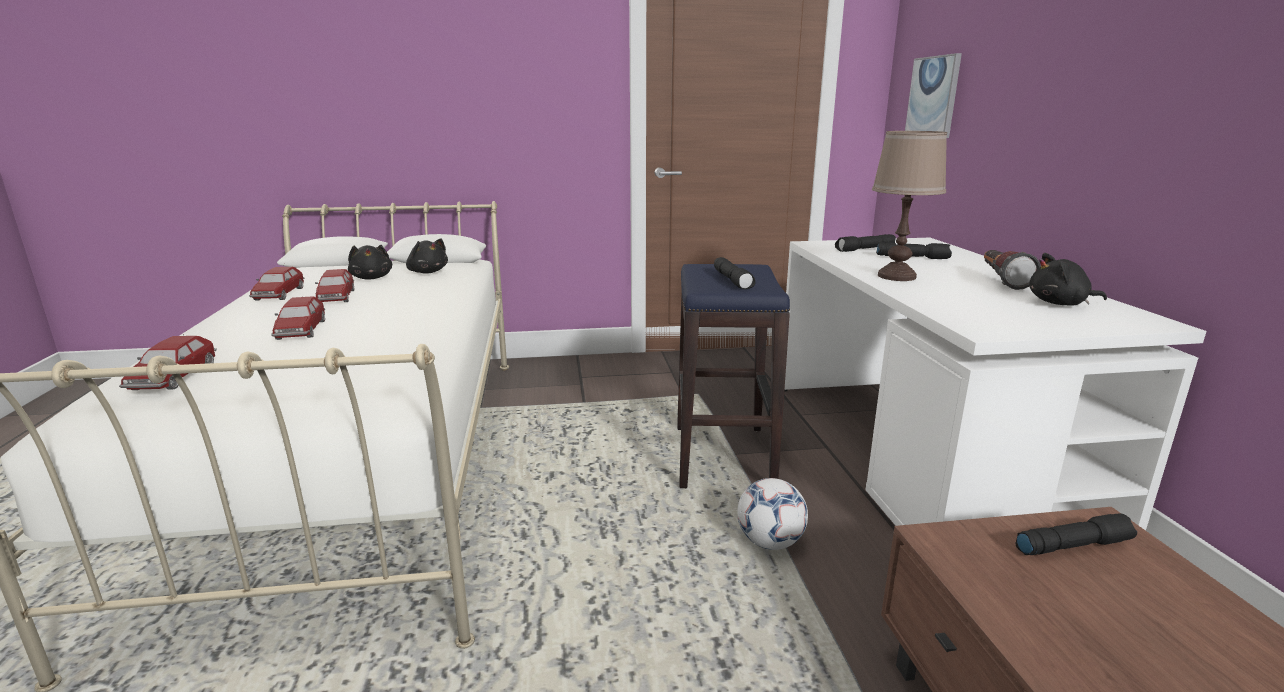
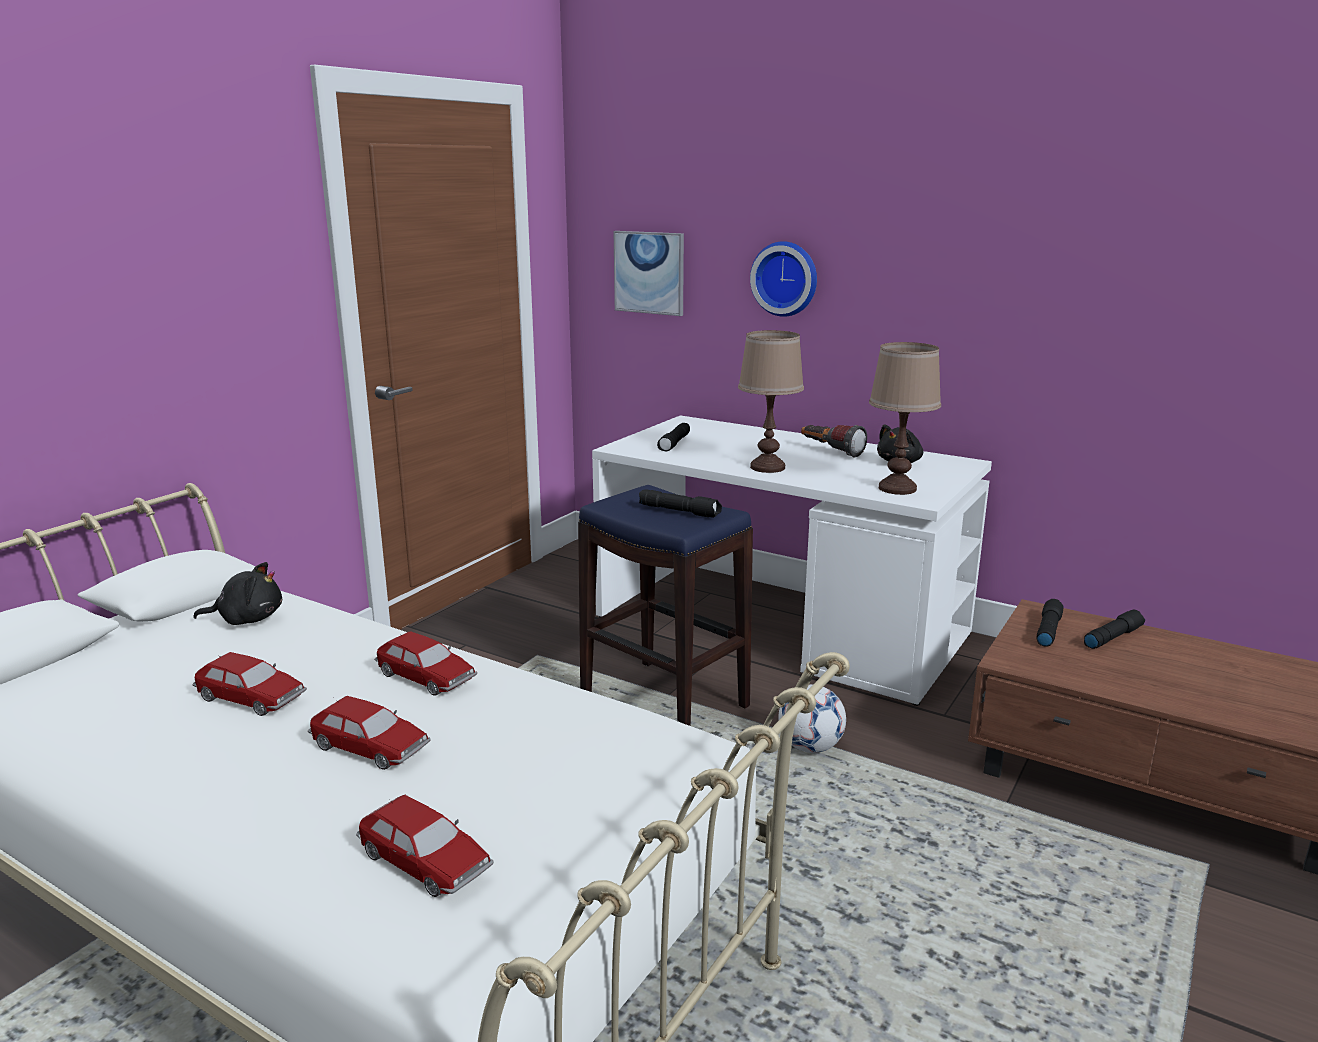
camera: 50 degrees left, 0 degrees up
(279, 294) = (140, 734): toy car -> toy car (426, 677)
(372, 278) = (196, 657): black plush toy -> none
(912, 257) = (727, 443): black flashlight -> black flashlight (1112, 637)
(985, 317) = (897, 488): none -> brown table lamp
(1032, 91) = (785, 278): none -> wall clock

